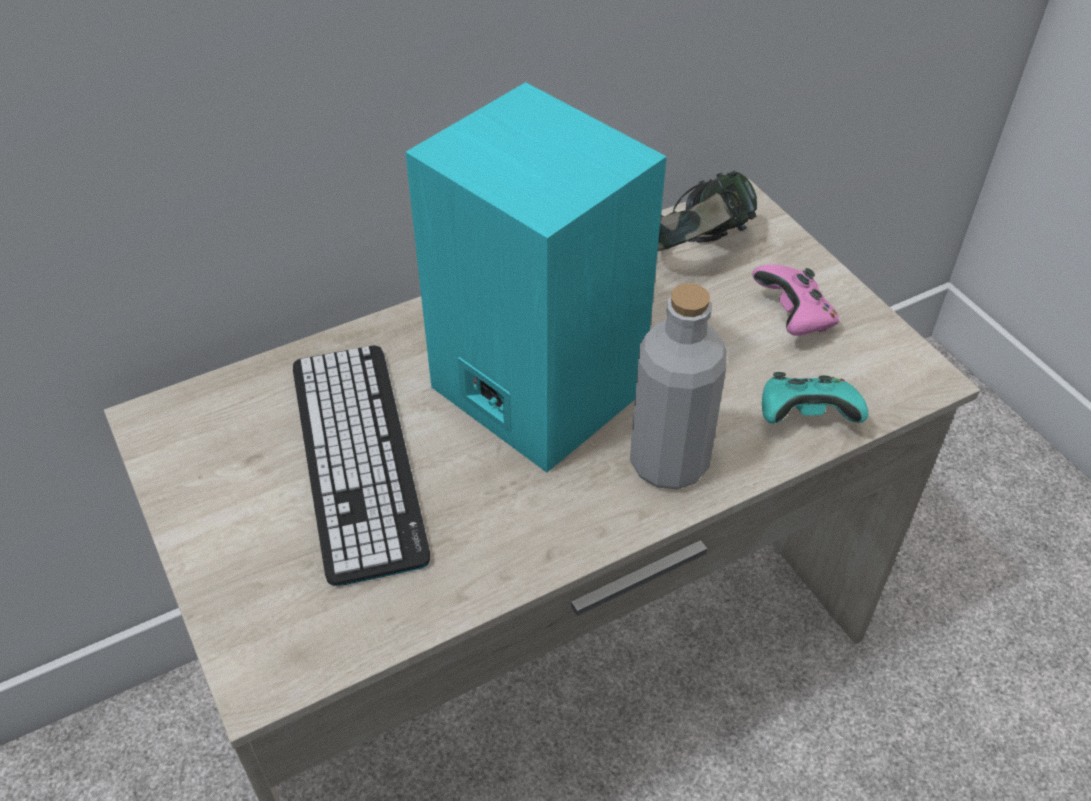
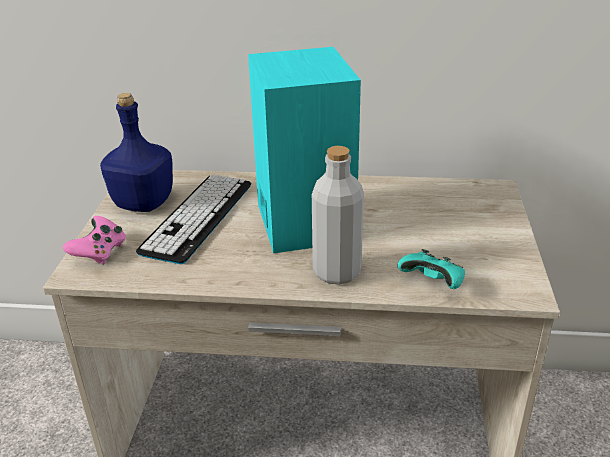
camera: 35 degrees right, 15 degrees down
(226, 470) = (144, 202): none -> blue bottle
(699, 249) = (451, 198): headphones -> none
(794, 318) = (474, 241): pink game controller -> pink game controller (100, 253)

